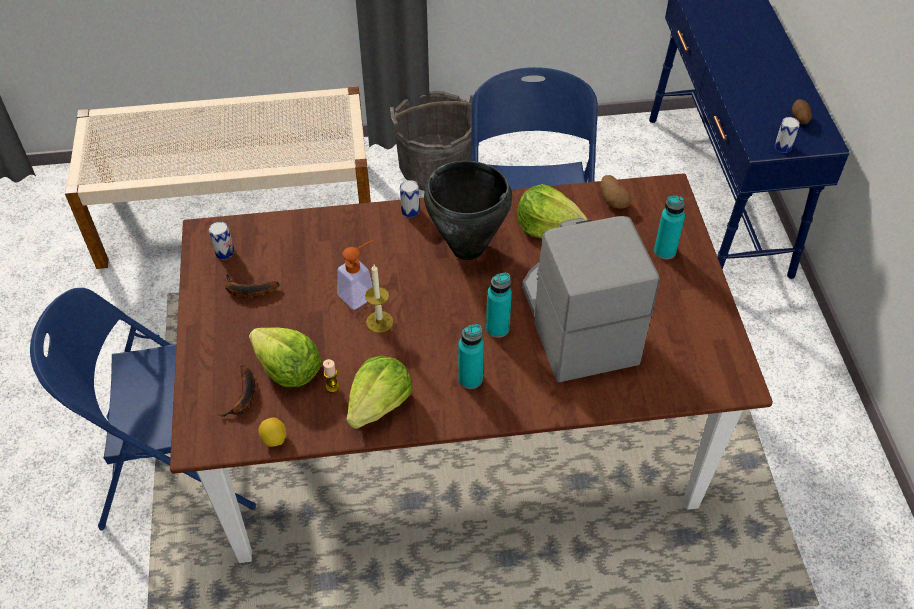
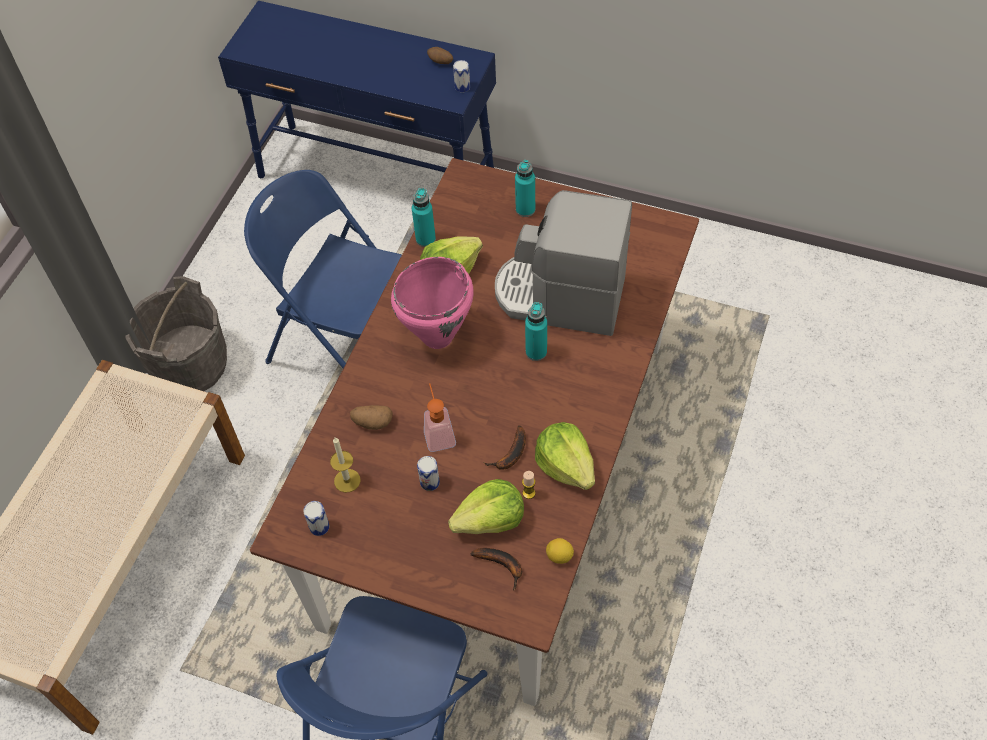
camera: 60 degrees left, 5 degrees up
(247, 291) = (381, 523): banana -> banana (510, 455)
(379, 322) = (479, 432): candle -> candle (347, 480)
(410, 210) = (366, 360): can -> can (429, 482)
(468, 248) = (438, 336): black cooking pot -> pink cooking pot
(470, 379) = (576, 391): turquoise bottle -> turquoise bottle (425, 239)
(612, 200) = (450, 216): potato -> potato (372, 422)

